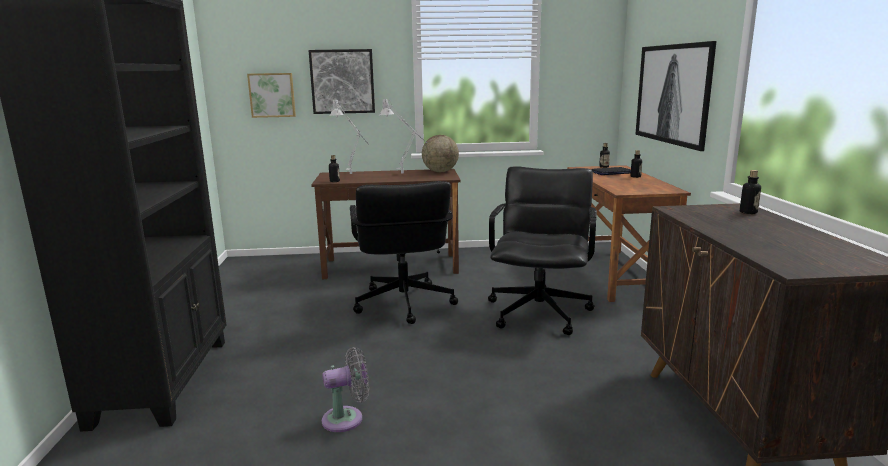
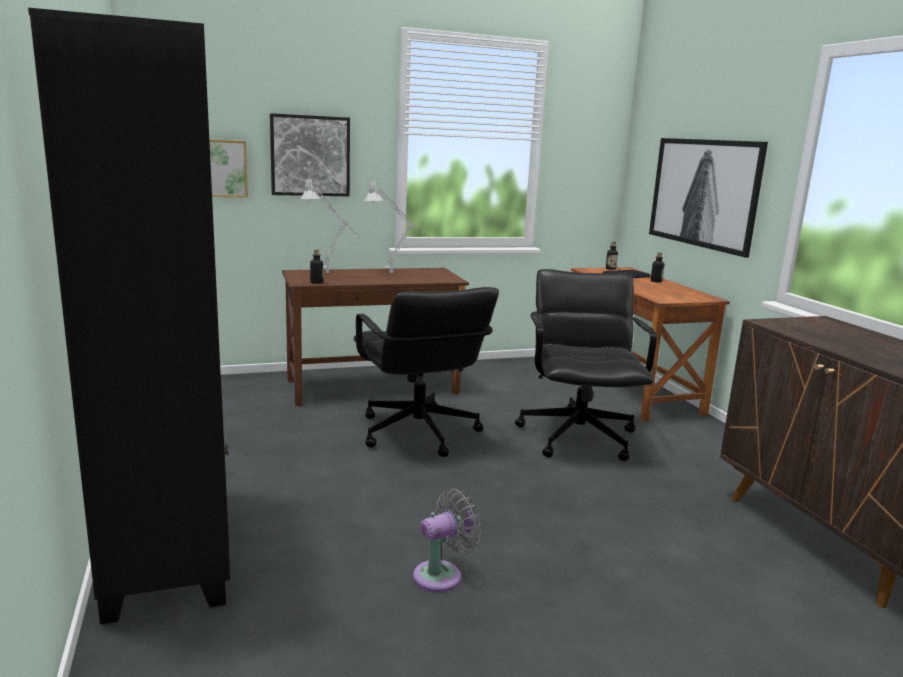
camera: 15 degrees left, 0 degrees up
(440, 172) = (434, 271): globe -> none
(748, 212) = (839, 326): bottle -> none

